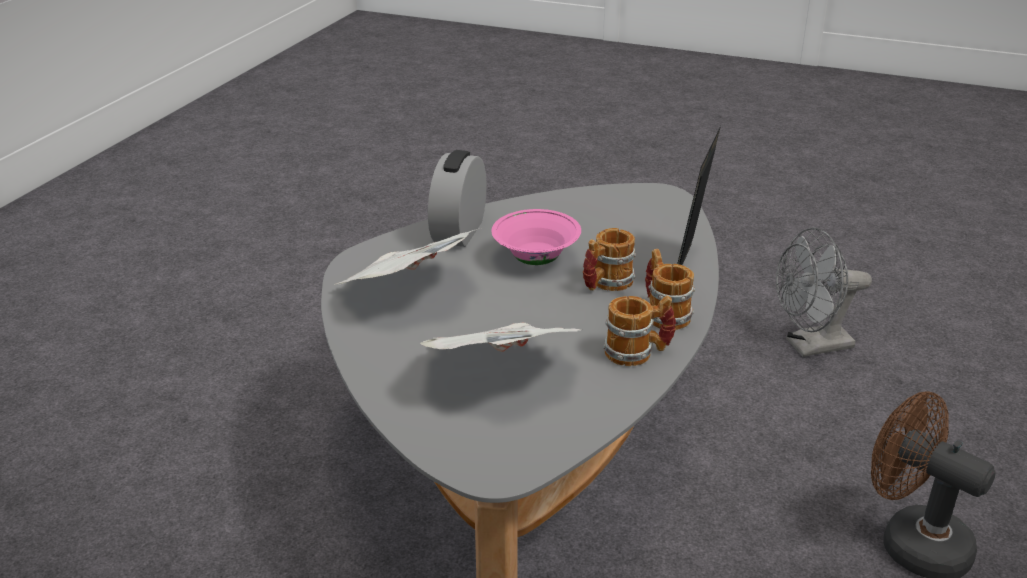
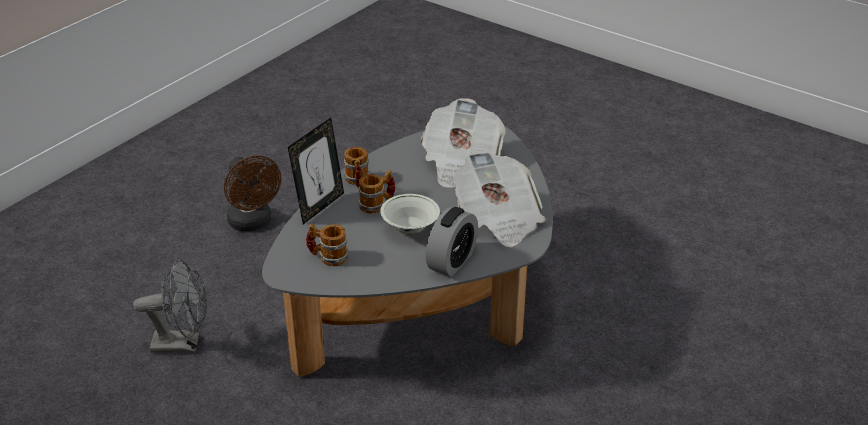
camera: 165 degrees left, 5 degrees up
(536, 260) = (410, 229): pink bowl -> white bowl
(638, 353) = (387, 162): mug -> mug (328, 257)

